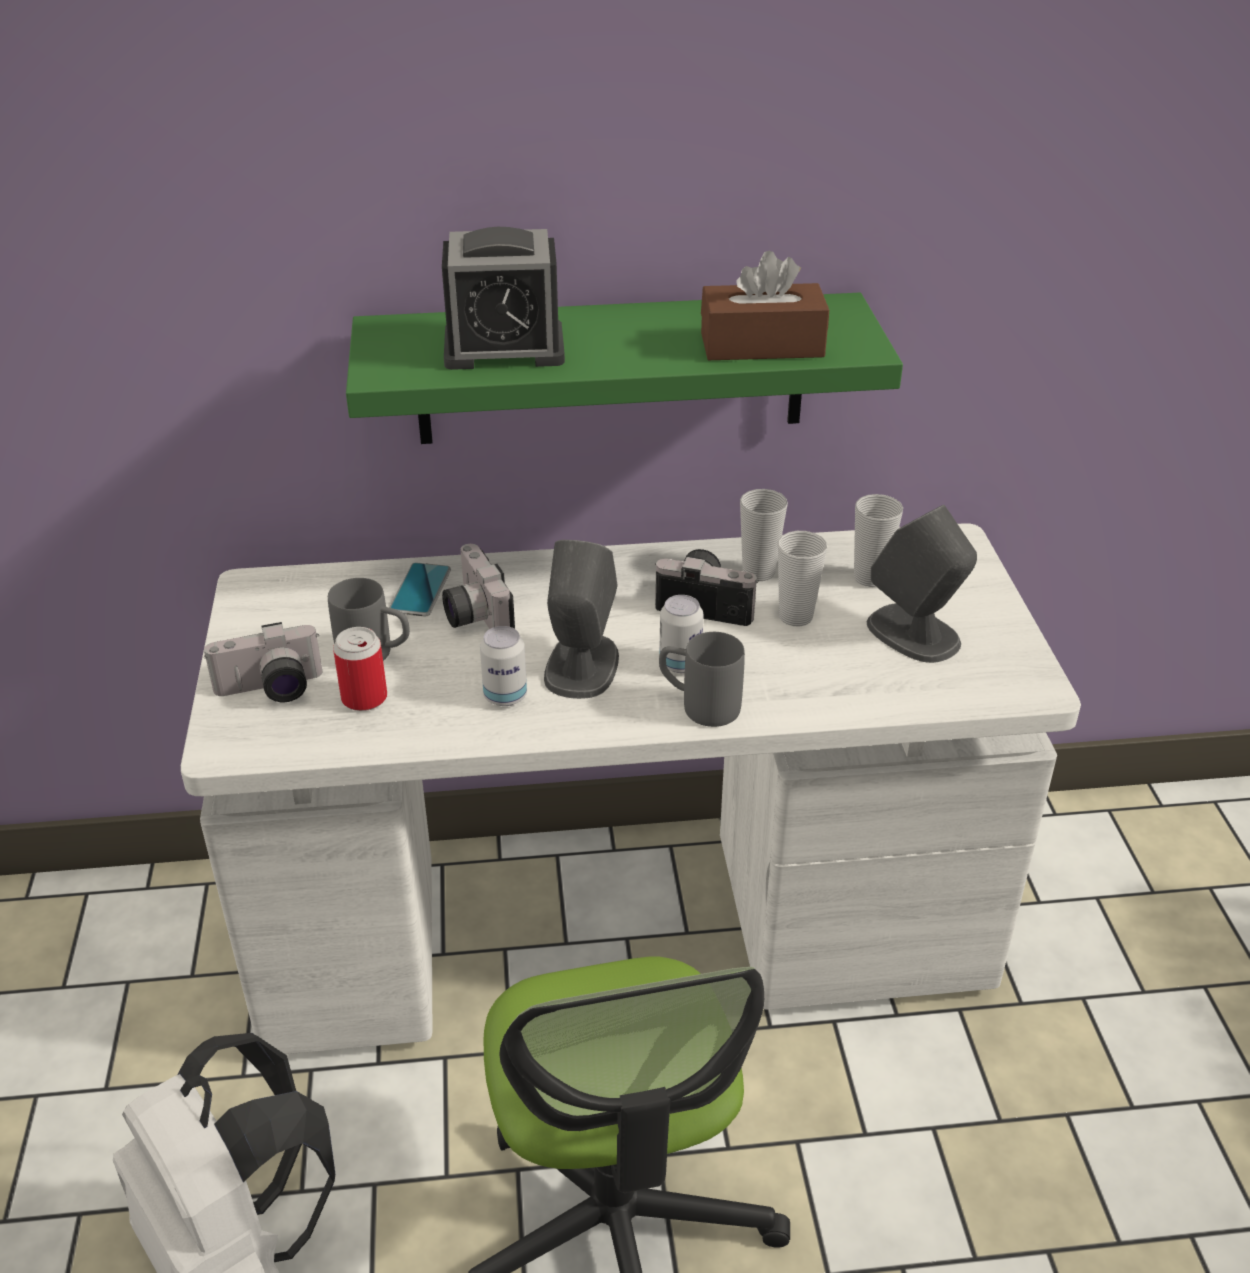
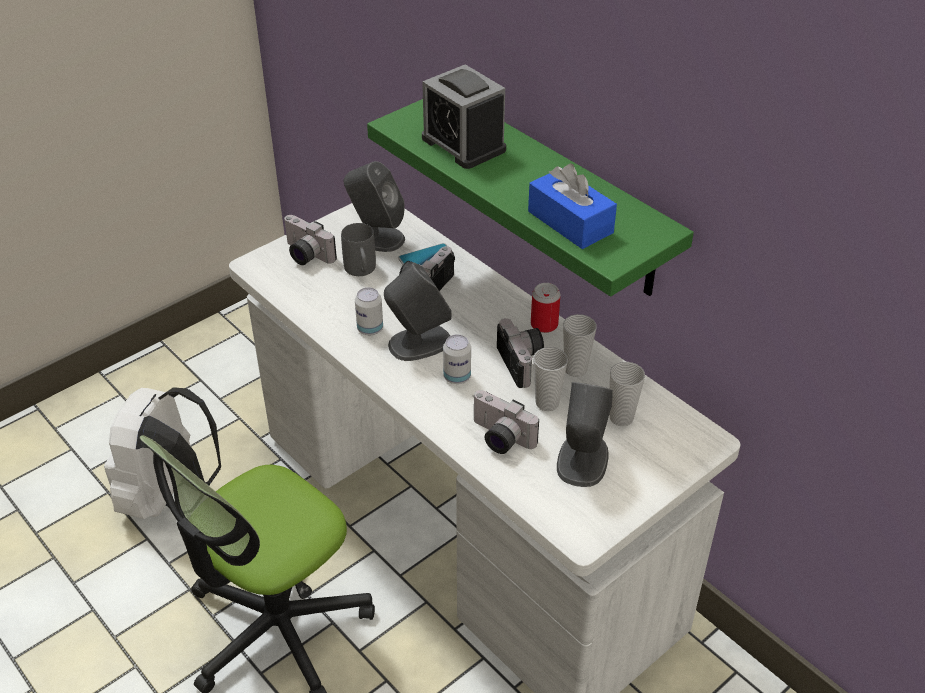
camera: 55 degrees right, 5 degrees up
(320, 613) = (375, 237): none -> grey speaker
(364, 698) = (326, 285): can -> can (544, 325)
(698, 705) = (428, 400): grey mug -> none
(762, 345) = (570, 222): brown tissue box -> blue tissue box
(822, 678) = (499, 438): none -> camera

